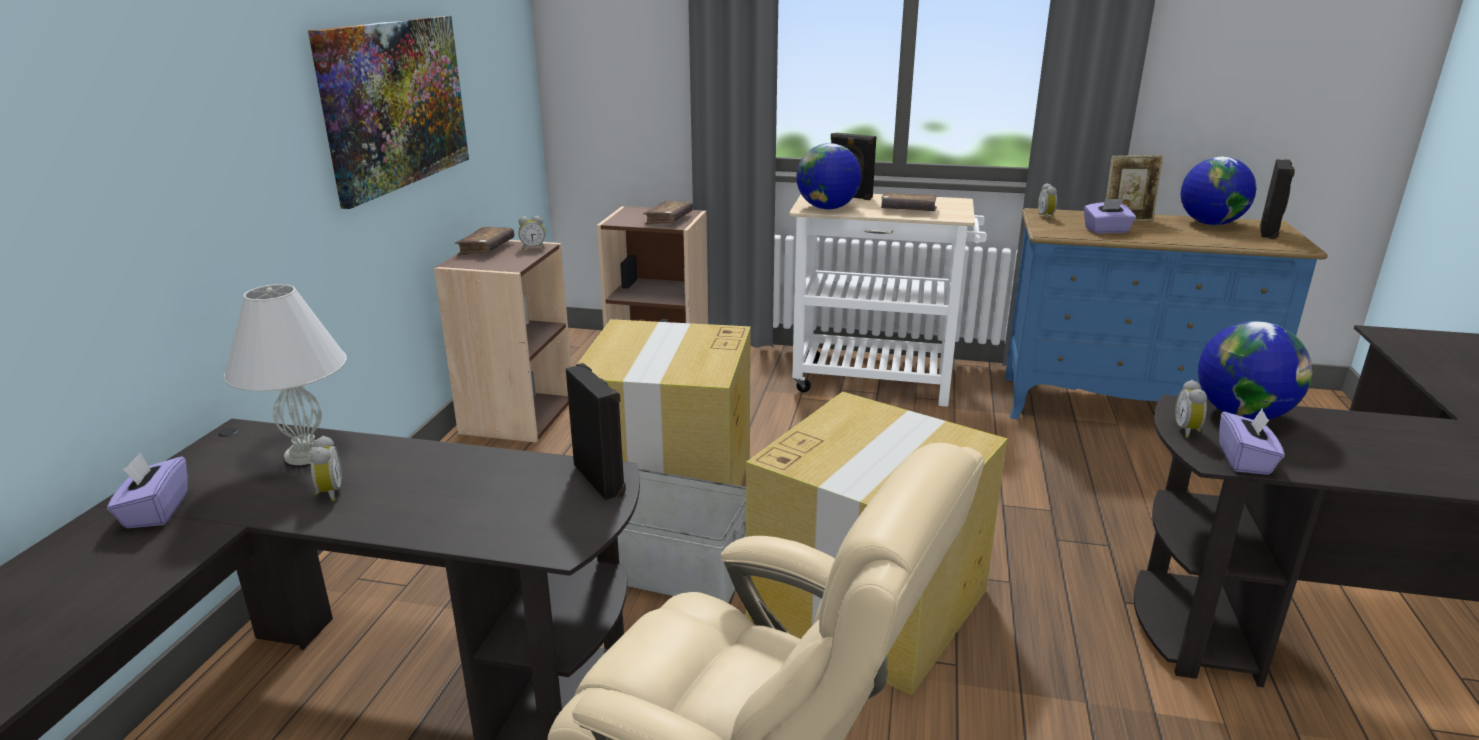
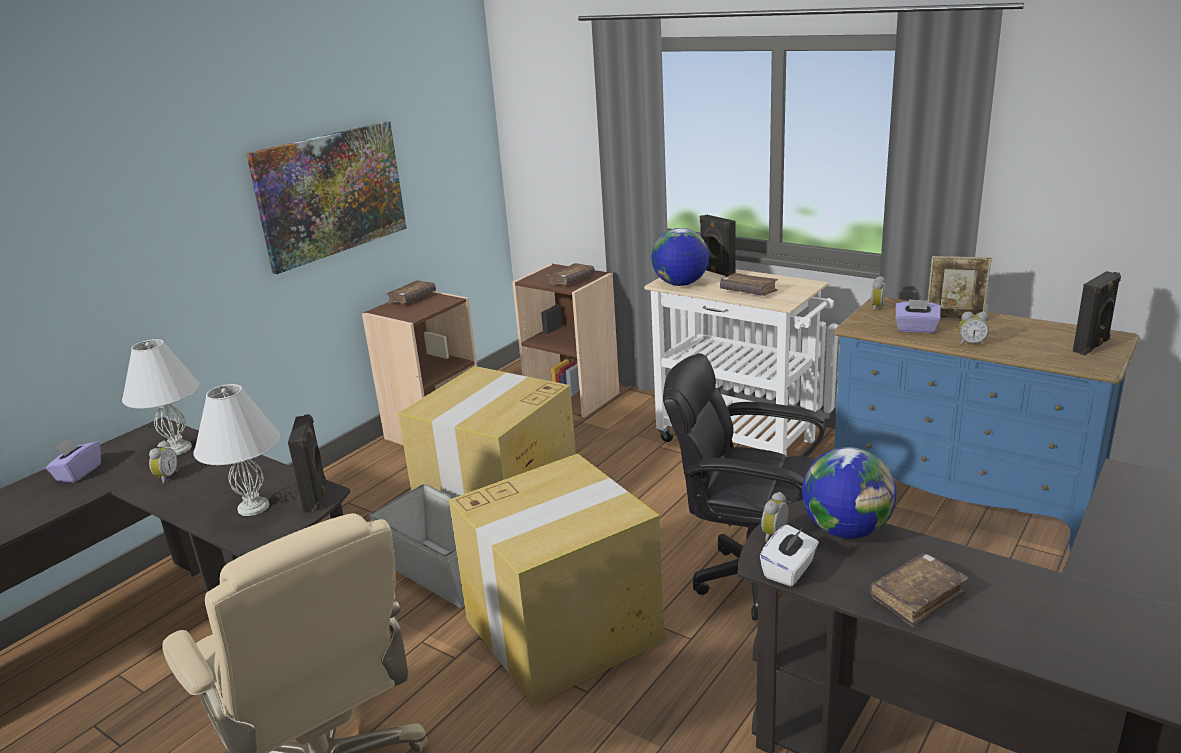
camera: 25 degrees right, 0 degrees up
(522, 507) = (254, 507): none -> white table lamp
(533, 248) = (444, 301): alarm clock -> alarm clock (971, 344)
(1012, 513) = (748, 582): none -> black office chair
(1210, 223) = (1041, 330): globe -> none
(1245, 460) = (789, 570): purple tissue box -> white tissue box
(1385, 462) = (917, 597): none -> brown book

